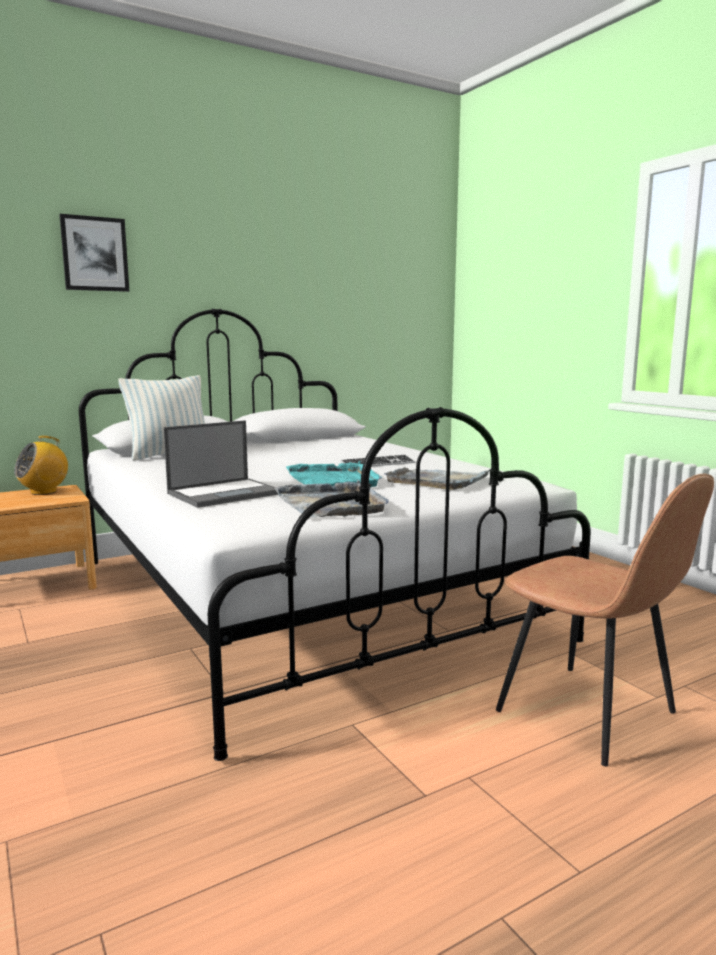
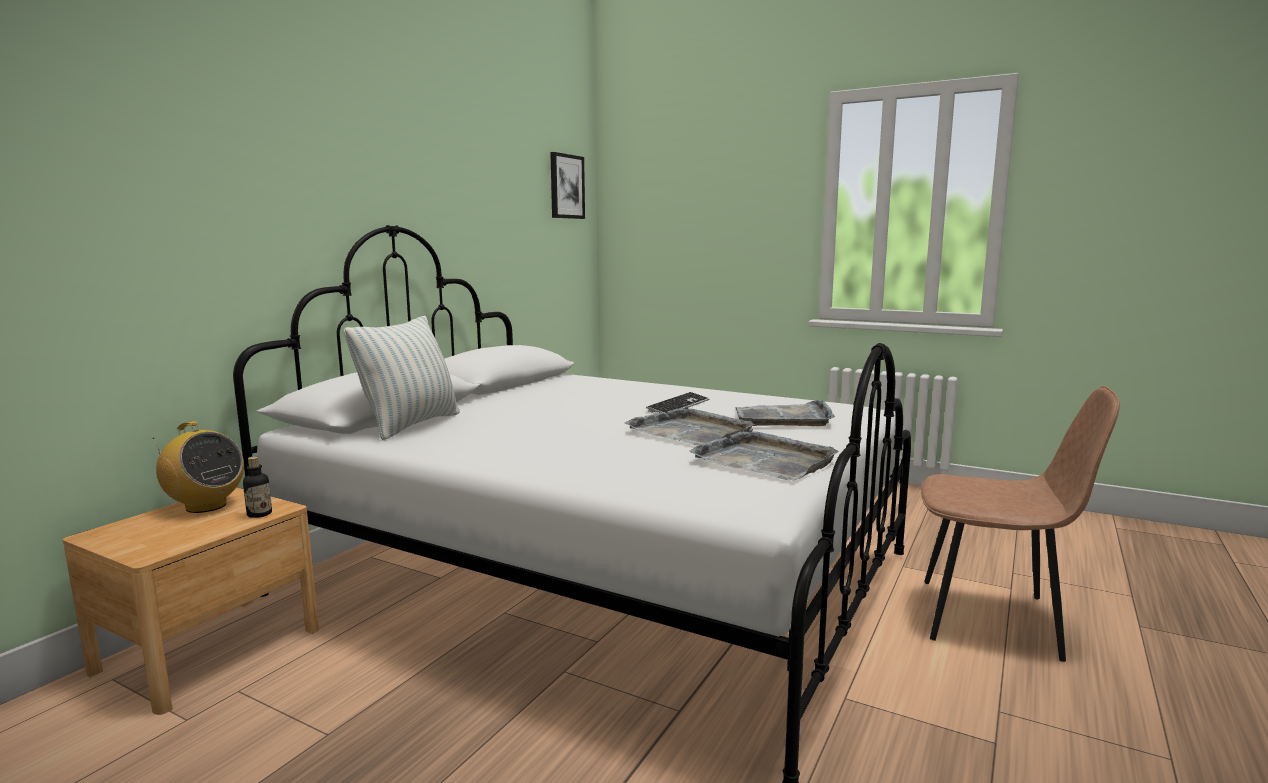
camera: 30 degrees left, 0 degrees up
(44, 492) = (205, 506): radio -> radio turned 75 degrees counterclockwise
(59, 500) = (259, 514): none -> bottle
(95, 254) = (239, 146): picture -> picture (566, 186)
(225, 493) = (624, 467): laptop -> none
(334, 480) = (691, 432): turquoise tray -> grey tray

